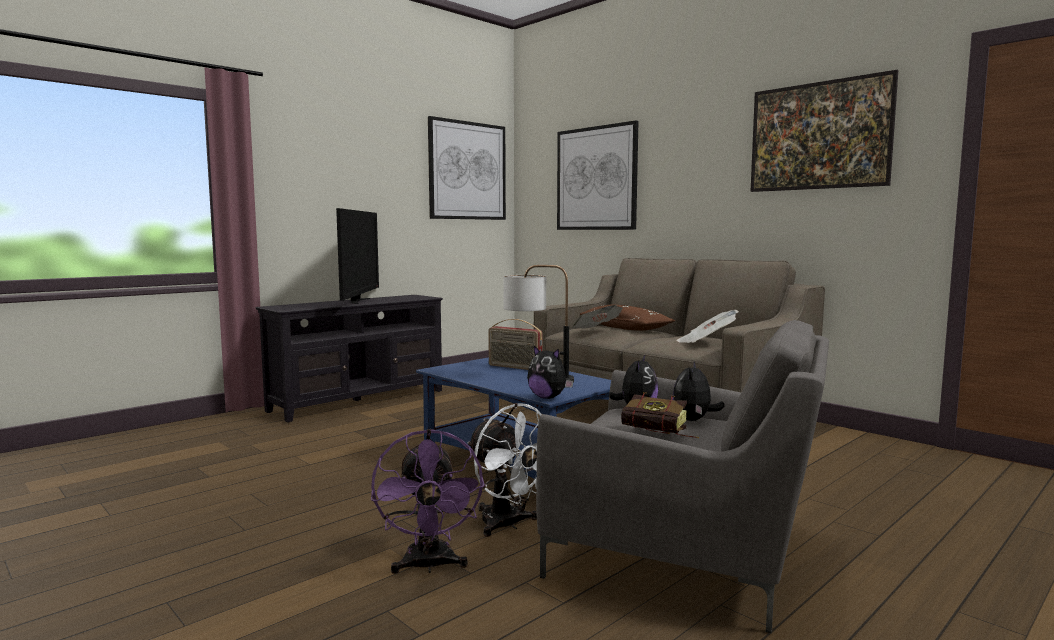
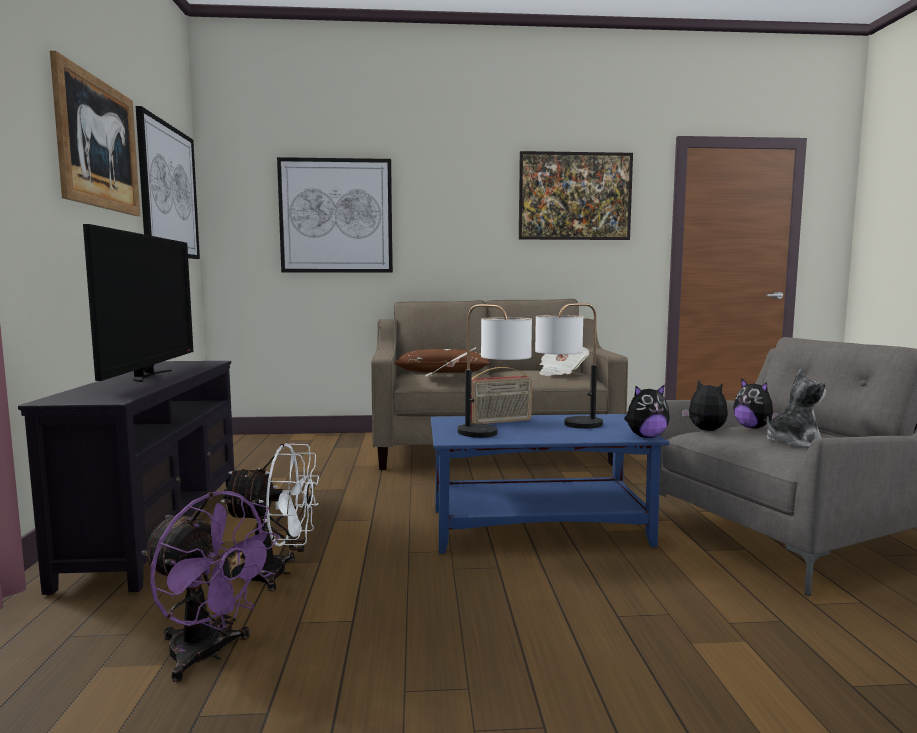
camera: 50 degrees left, 0 degrees up
(358, 301) = (149, 376): television -> television turned 45 degrees clockwise
(379, 150) = (98, 144): none -> picture
(429, 566) = (753, 635): purple fan -> purple fan (208, 655)
(465, 373) = (493, 436): none -> table lamp
(508, 525) = (680, 573): white fan -> white fan (277, 574)
(660, 436) = (793, 442): book -> plush toy

